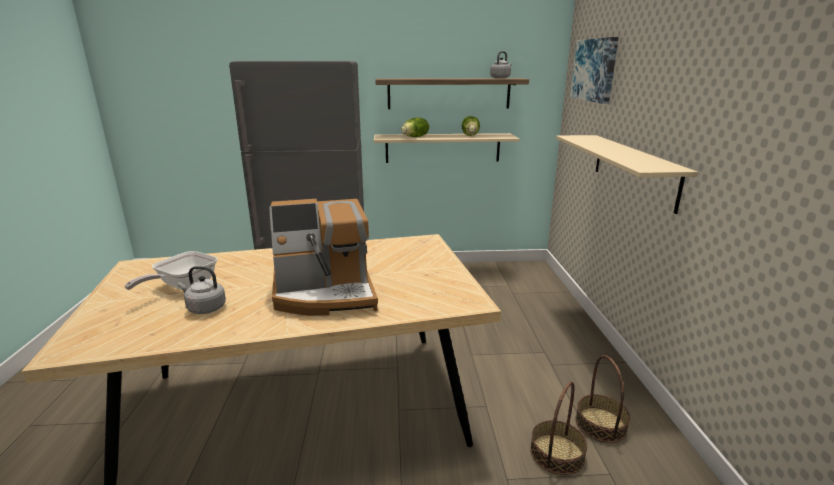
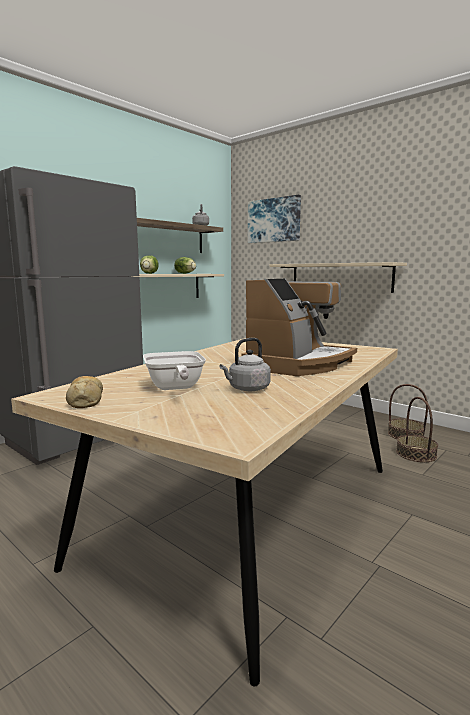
camera: 45 degrees left, 10 degrees down
(128, 278) = (85, 400): none -> bread

